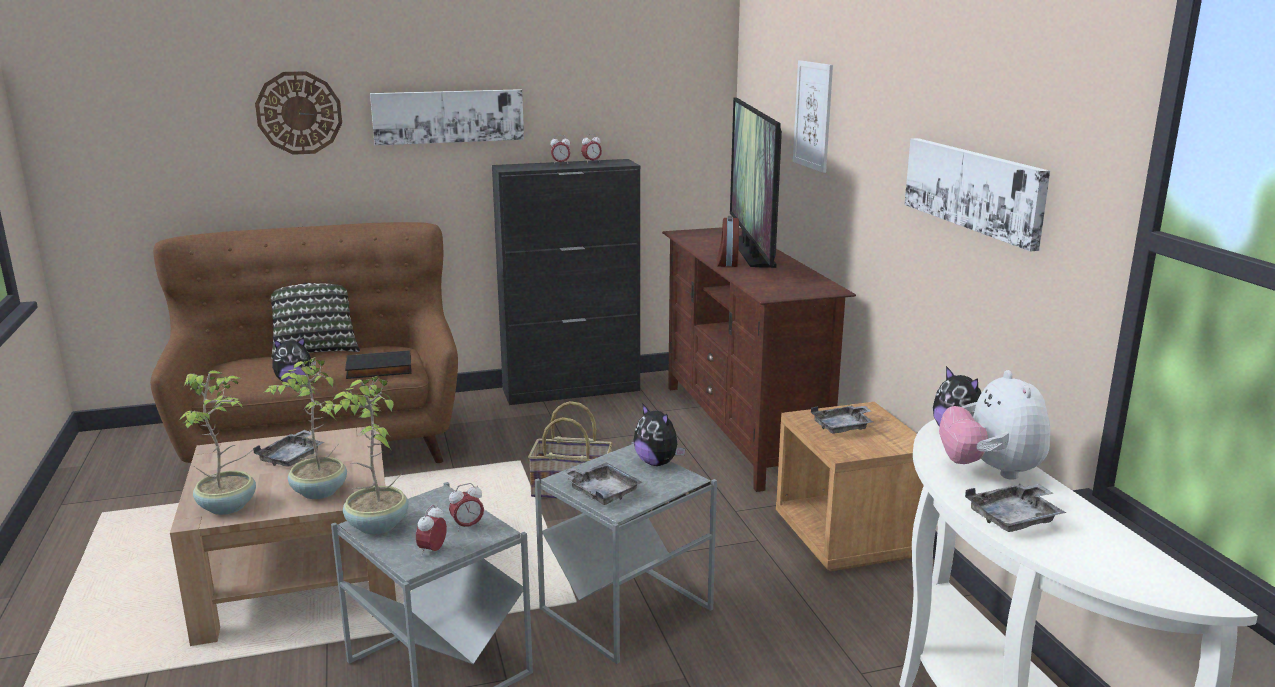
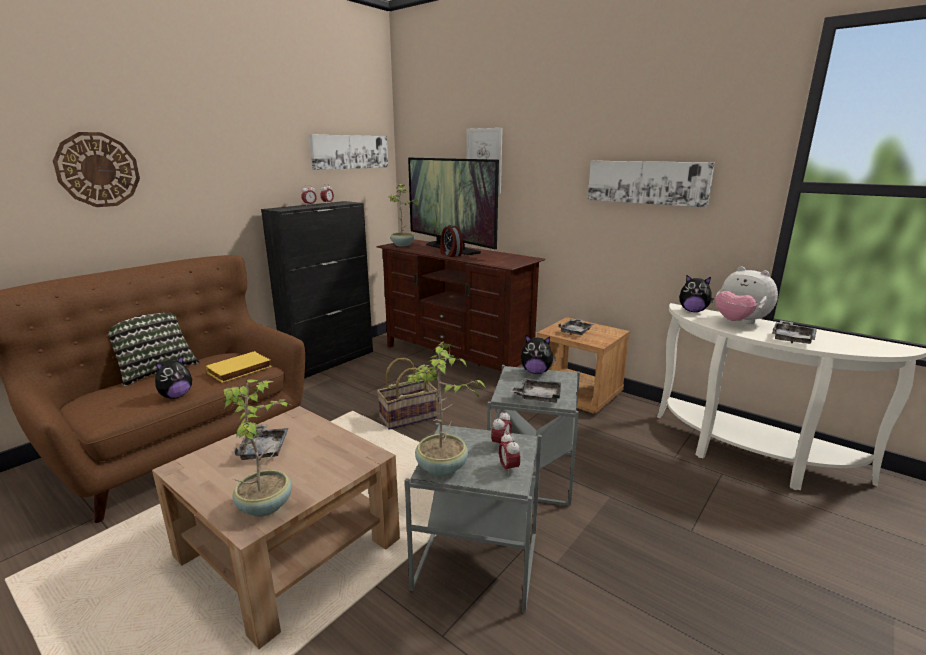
camera: 35 degrees left, 0 degrees up
(318, 492) = (329, 466): potted plant -> potted plant (402, 245)
(378, 370) = (240, 370): black book -> yellow book
(448, 116) = (225, 173): picture -> picture (350, 152)

